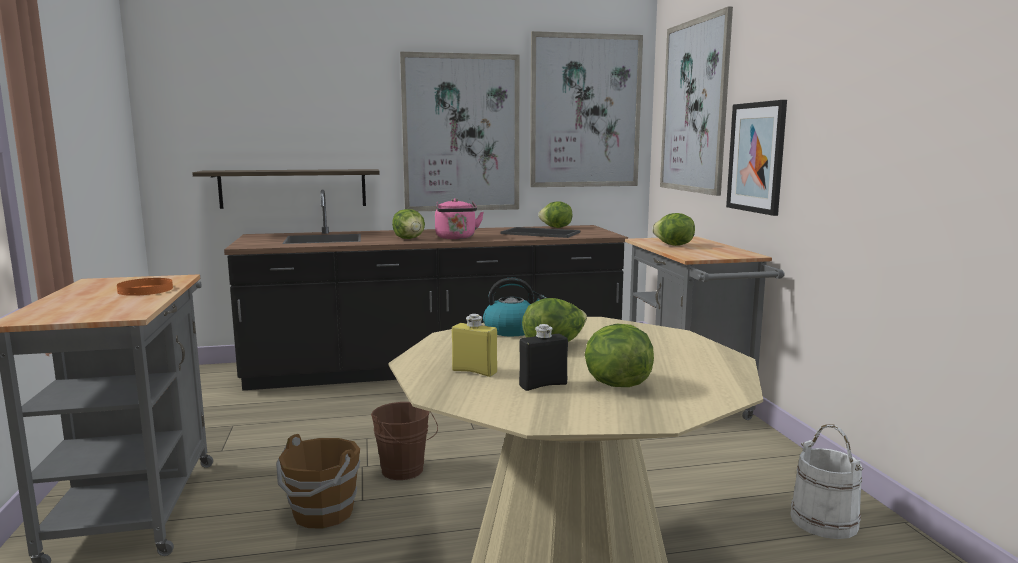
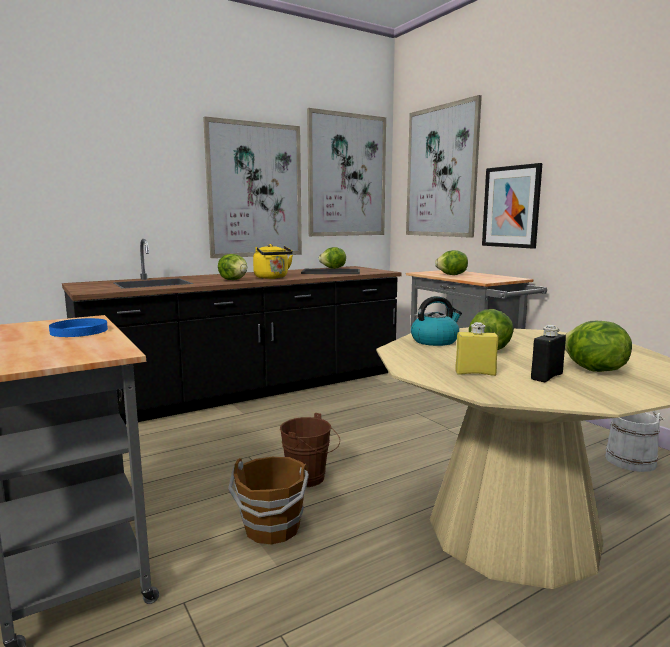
camera: 20 degrees left, 0 degrees up
(146, 290) = (79, 331): orange plate -> blue plate
(293, 188) = (108, 238): shelf -> none
(456, 238) = (272, 278): pink kettle -> yellow kettle

